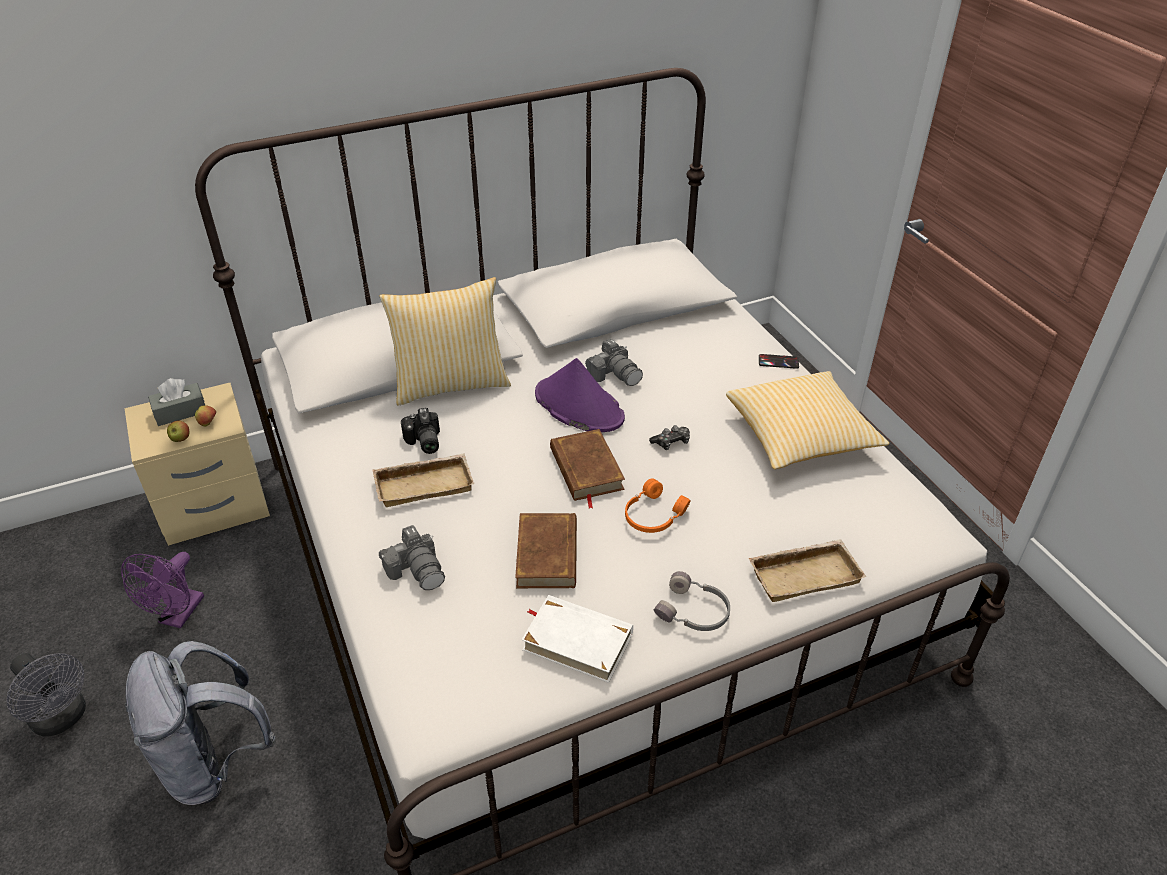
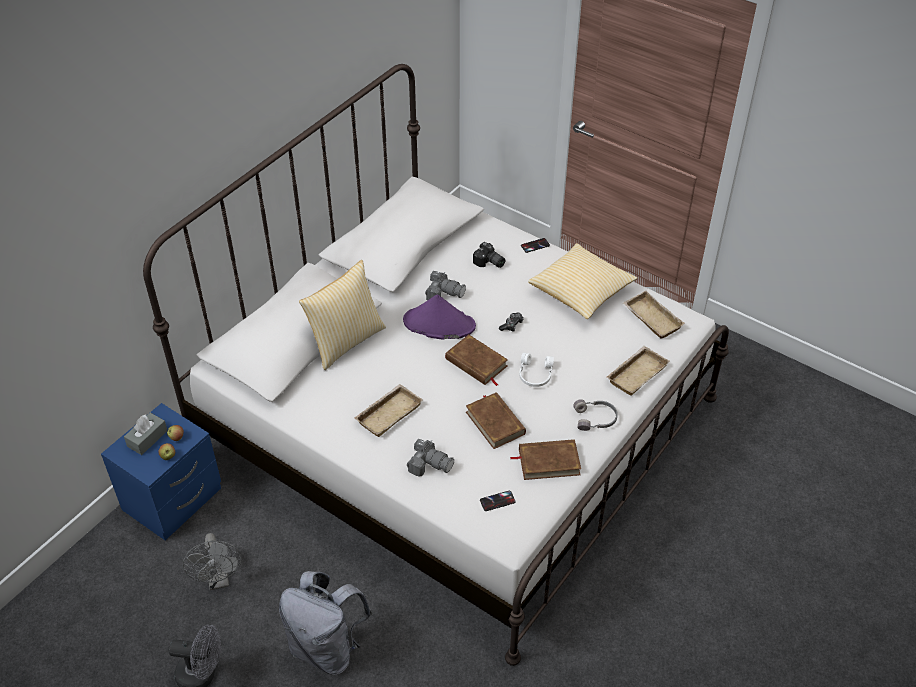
camera: 30 degrees left, 5 degrees up
(178, 616) = (219, 580): purple fan -> grey fan
(214, 507) = (174, 500): beige nightstand -> blue nightstand
(423, 442) = (363, 387): camera -> camera (489, 263)
(461, 662) = (497, 501): none -> phone
(577, 641) = (548, 462): white book -> brown book
(653, 515) = (534, 374): orange headphones -> white headphones
(881, 509) = (650, 319): none -> beige tray

